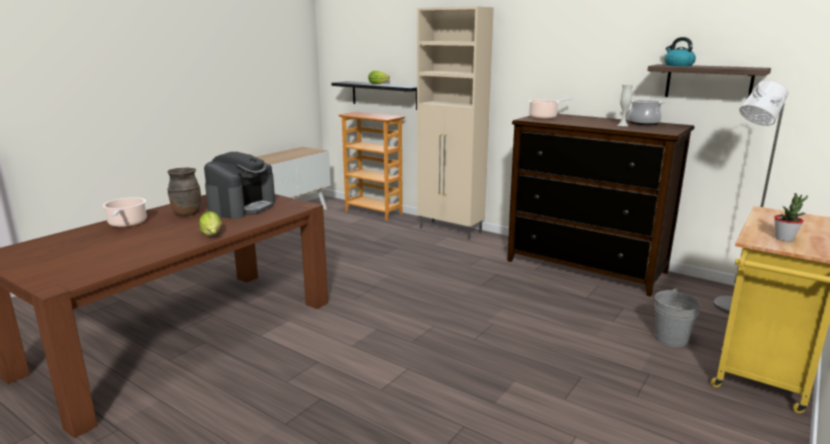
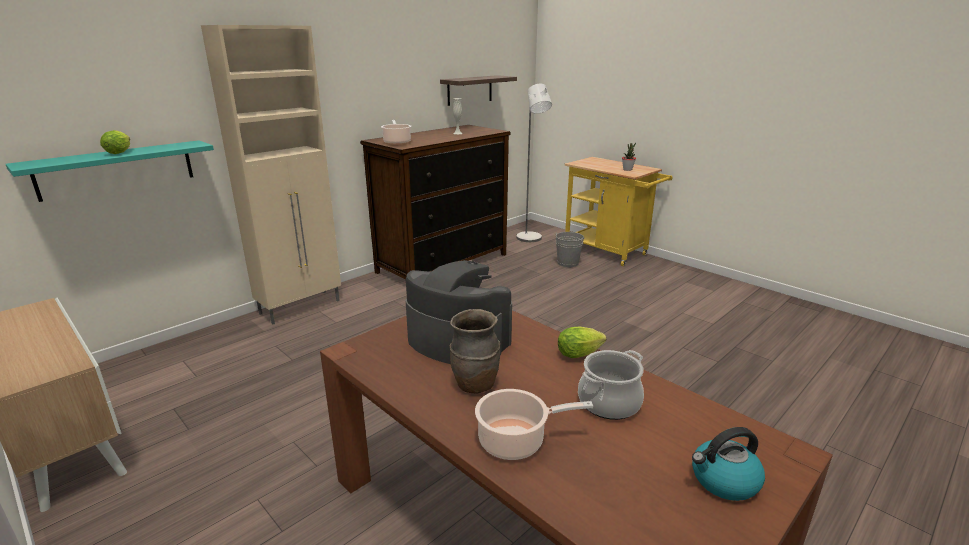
camera: 80 degrees left, 5 degrees up
(374, 212) = (168, 352): bookcase -> none
(384, 95) = (116, 169): black shelf -> turquoise shelf
(643, 123) = (452, 129): cooking pot -> cooking pot (609, 403)
(678, 65) = (464, 79): kettle -> kettle (723, 481)

